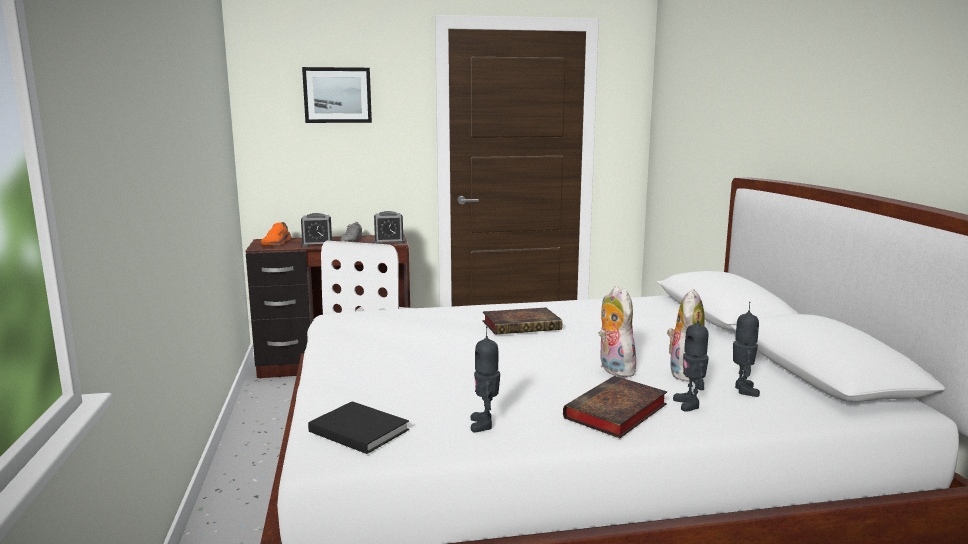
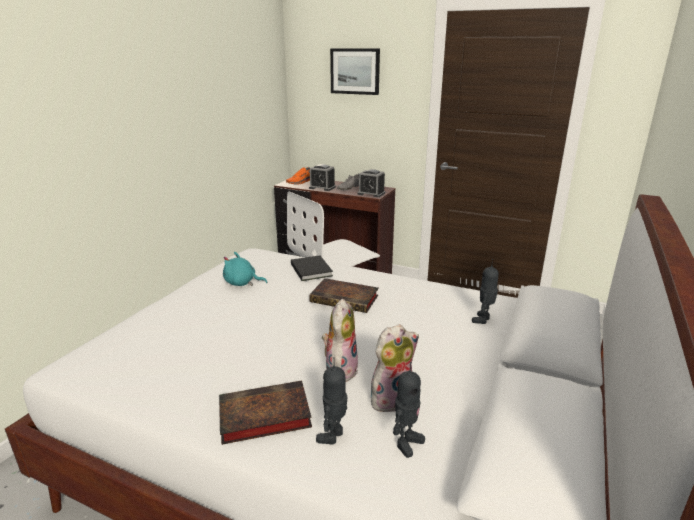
camera: 35 degrees right, 10 degrees up
(358, 429) = (104, 356): black book -> black book (311, 269)
(386, 339) = (242, 283): none -> turquoise plush toy
(485, 424) = (169, 385): toy robot -> toy robot (483, 320)

